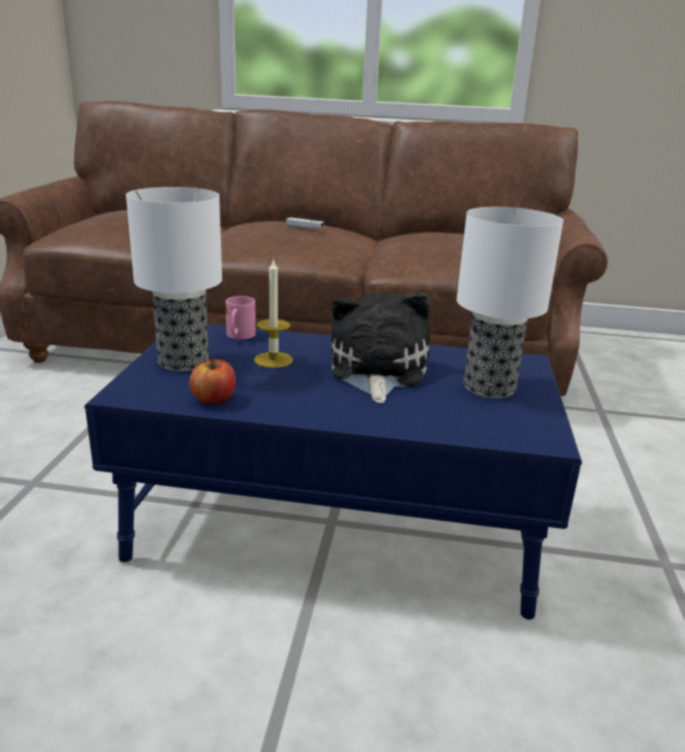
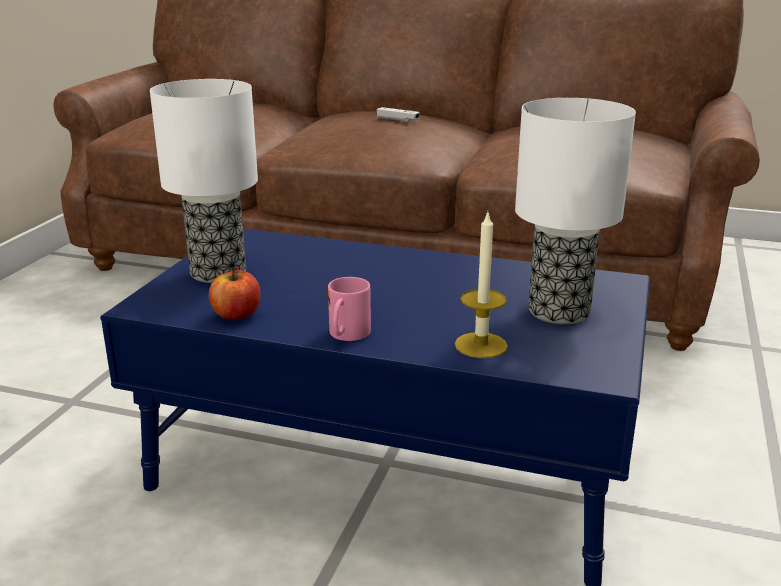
camera: 10 degrees right, 0 degrees up
(239, 336) = (289, 245): pink mug -> pink mug (347, 335)
(273, 360) = (318, 273): candle -> candle (481, 345)
(376, 371) = (431, 288): plush toy -> none

